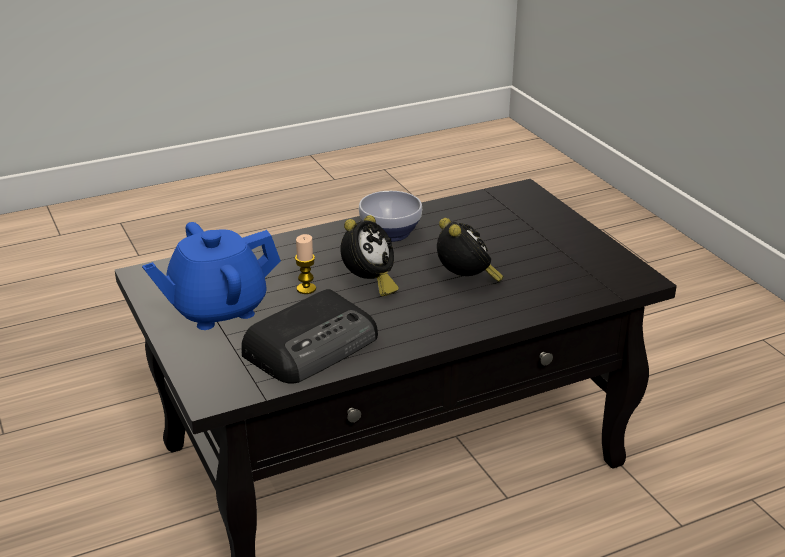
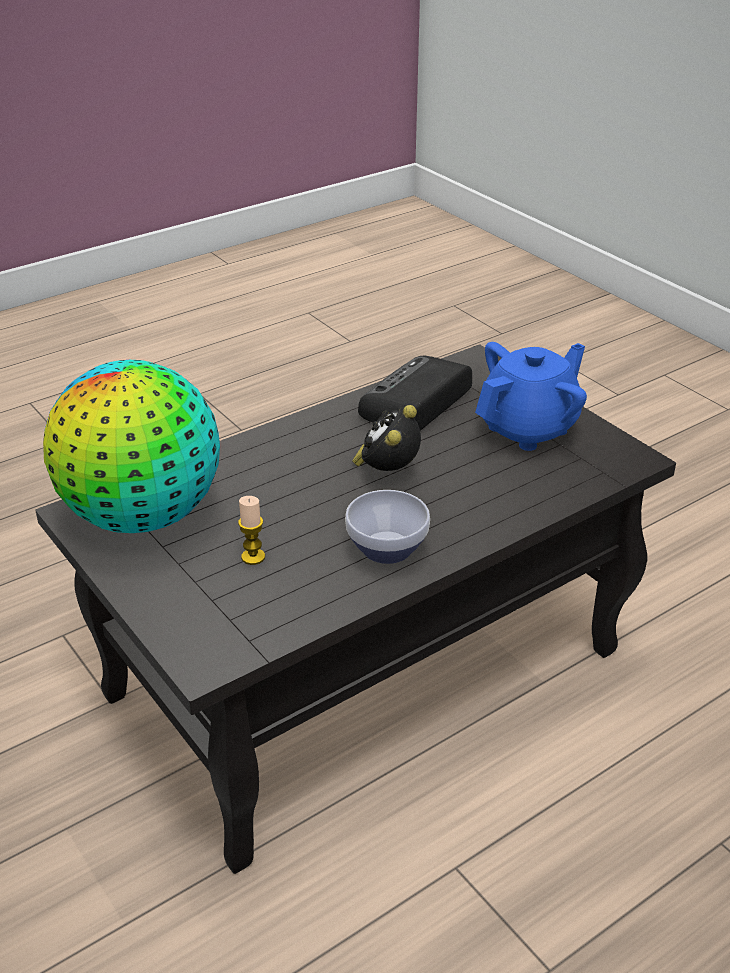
camera: 170 degrees right, 5 degrees up
(306, 289) = (452, 459): candle -> candle (253, 557)
(466, 281) = (280, 487): alarm clock -> none
(581, 271) = (143, 516): none -> globe

